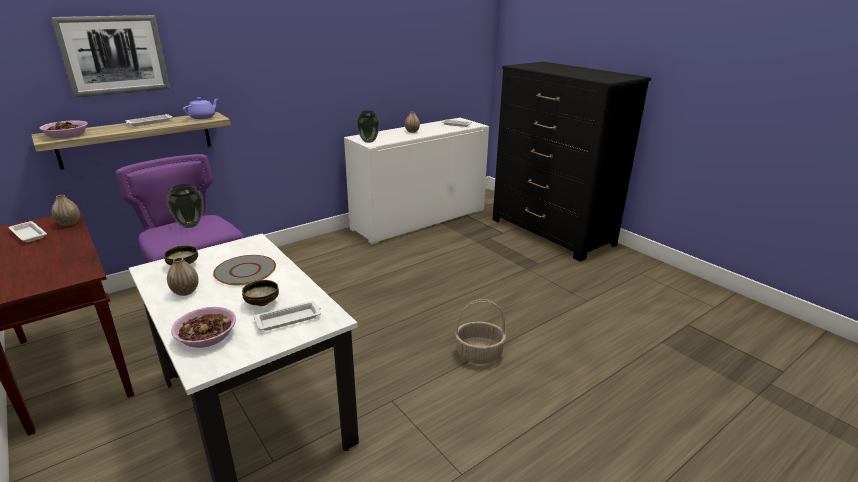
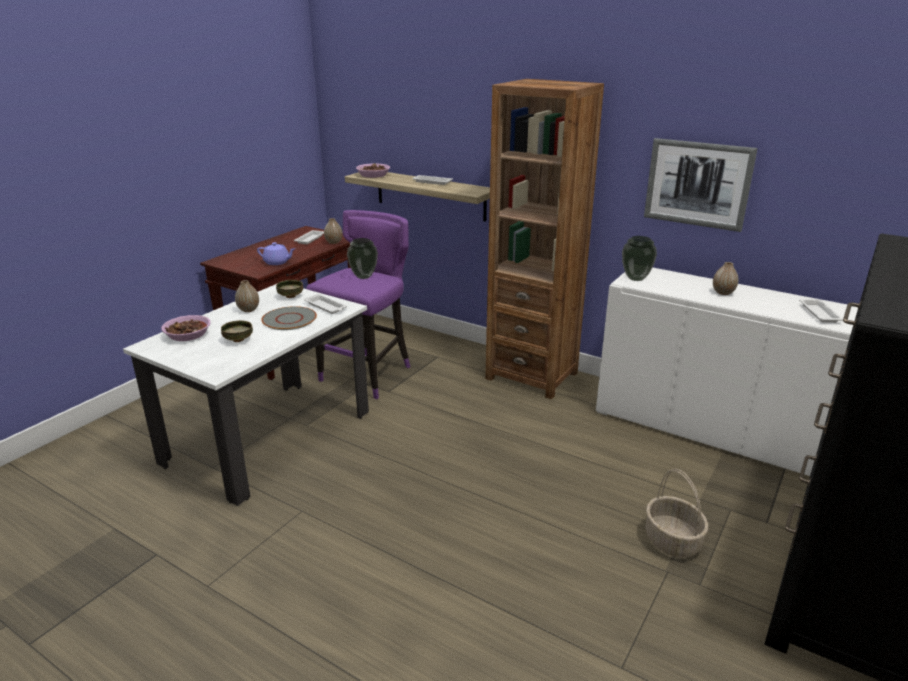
camera: 70 degrees right, 0 degrees up
(114, 55) = (428, 116): picture -> picture (698, 184)
(203, 117) = (470, 189): purple teapot -> purple teapot (277, 262)
(289, 319) = (214, 356): white tray -> white tray (326, 307)
(303, 253) = (532, 375): none -> brown bookcase
(479, 353) = (408, 560): basket -> basket (673, 541)

